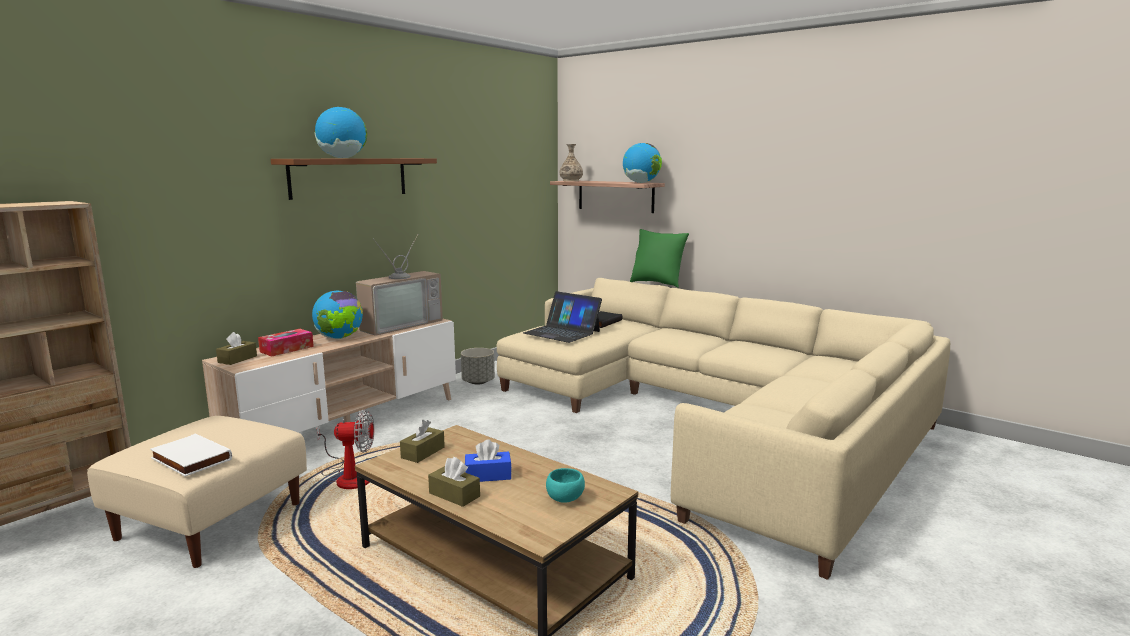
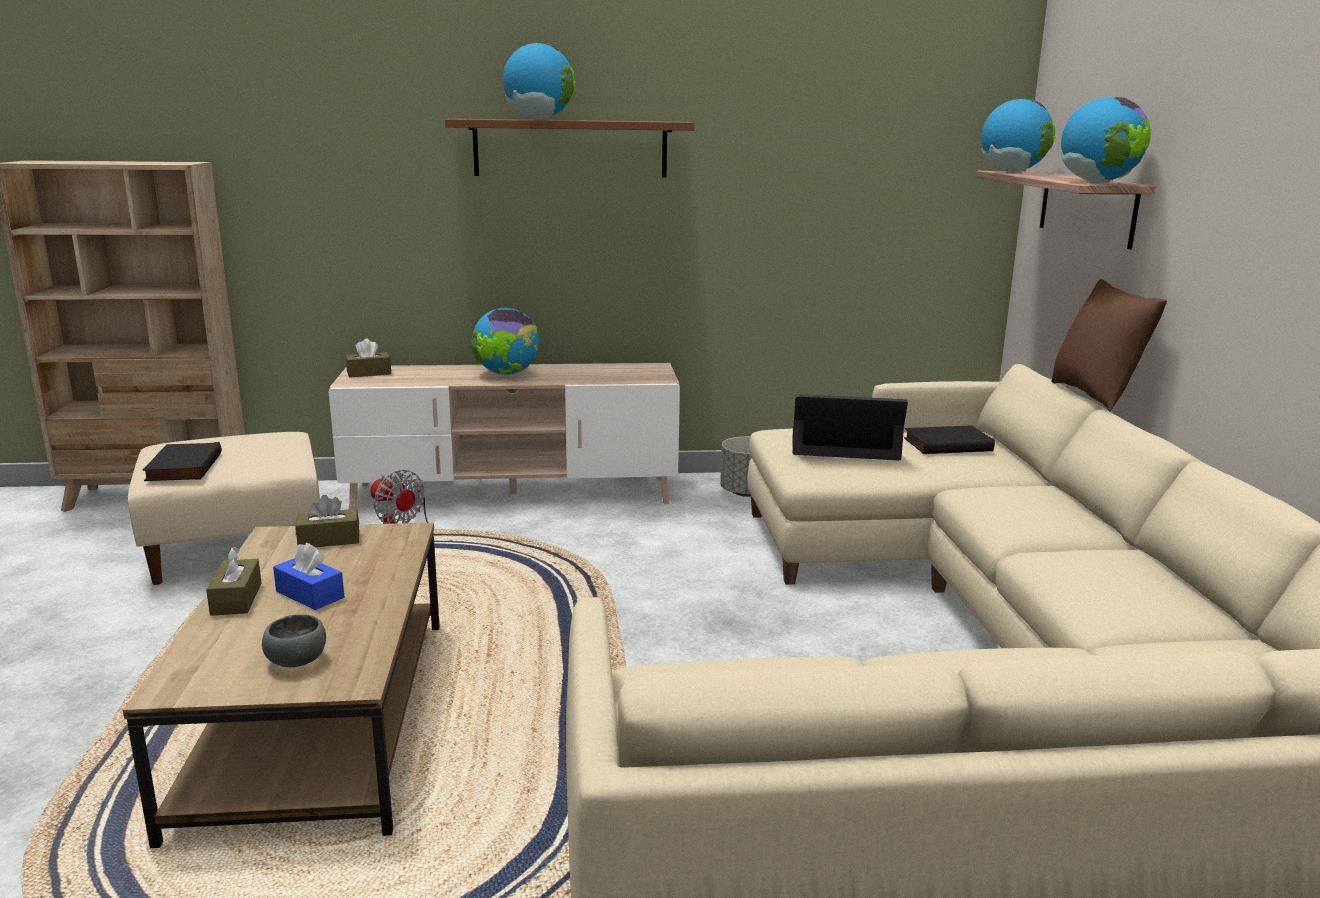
camera: 45 degrees right, 5 degrees up
(189, 459) = (182, 467): white book -> black book
(287, 349) = (431, 374): tissue box -> none
(399, 324) = (607, 373): television -> none
(562, 332) = (844, 443): laptop -> laptop turned 105 degrees clockwise
(566, 498) = (298, 662): turquoise bowl -> grey bowl
(571, 181) = (1013, 172): vase -> globe
(657, 283) = (1096, 396): green pillow -> brown pillow

